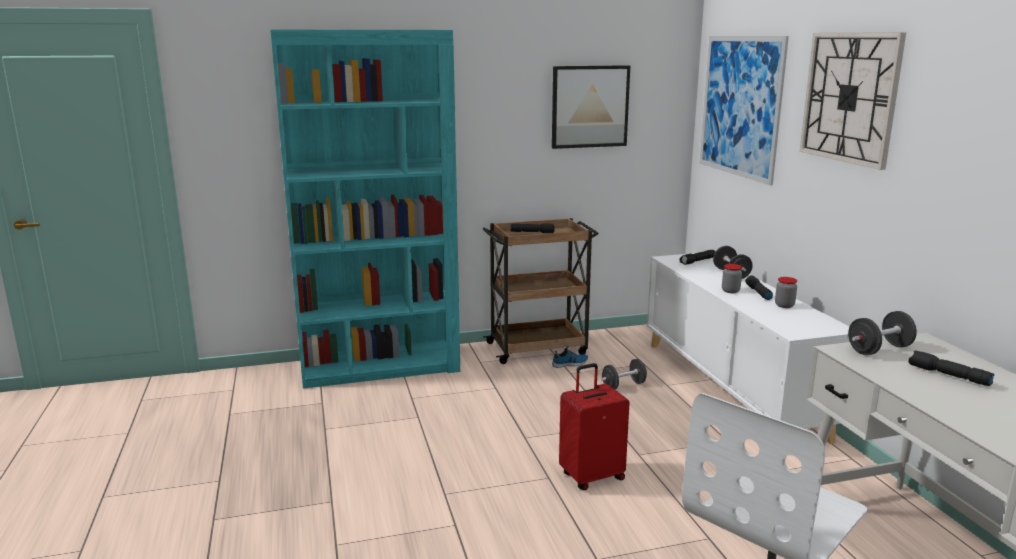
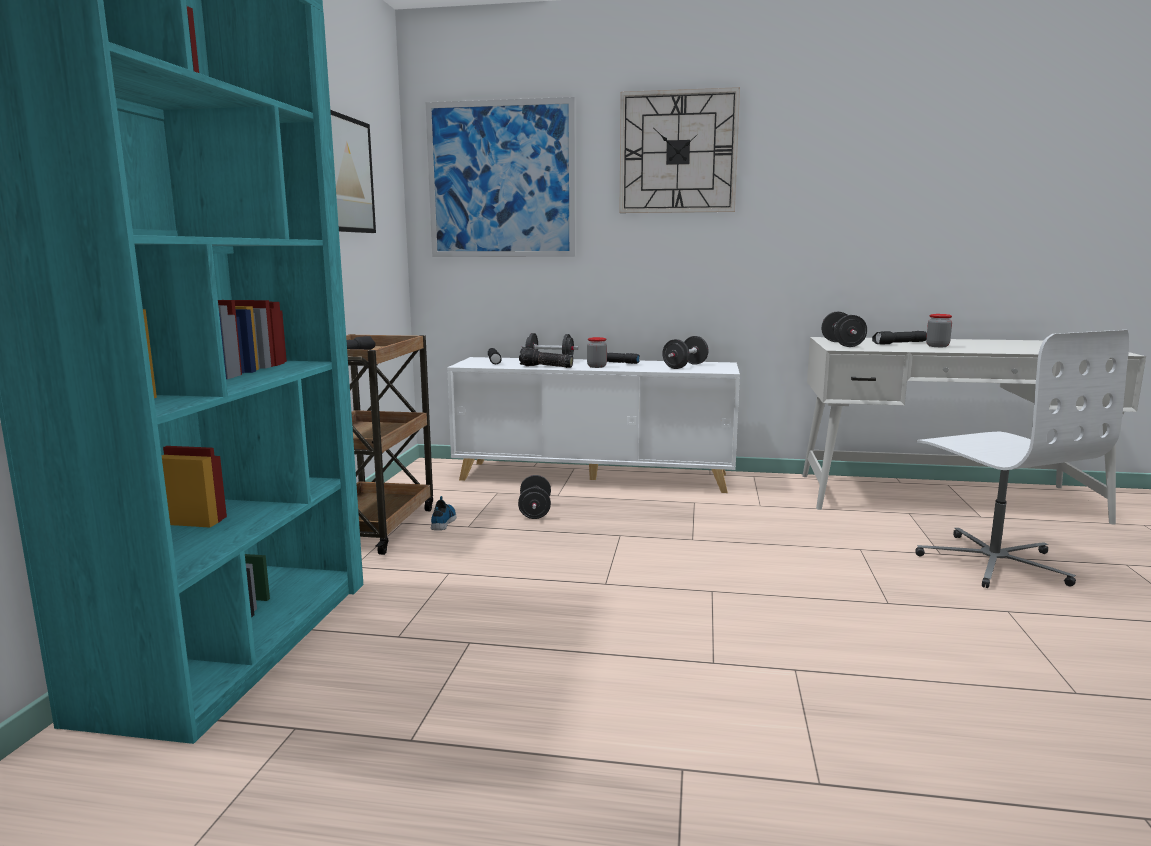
camera: 65 degrees left, 5 degrees down
(591, 476) = (722, 569): red suitcase -> none
(699, 278) = (545, 367): none -> flashlight
(784, 305) = (655, 363): jar -> jar (937, 346)
(791, 317) = (685, 366): none -> black dumbbell

